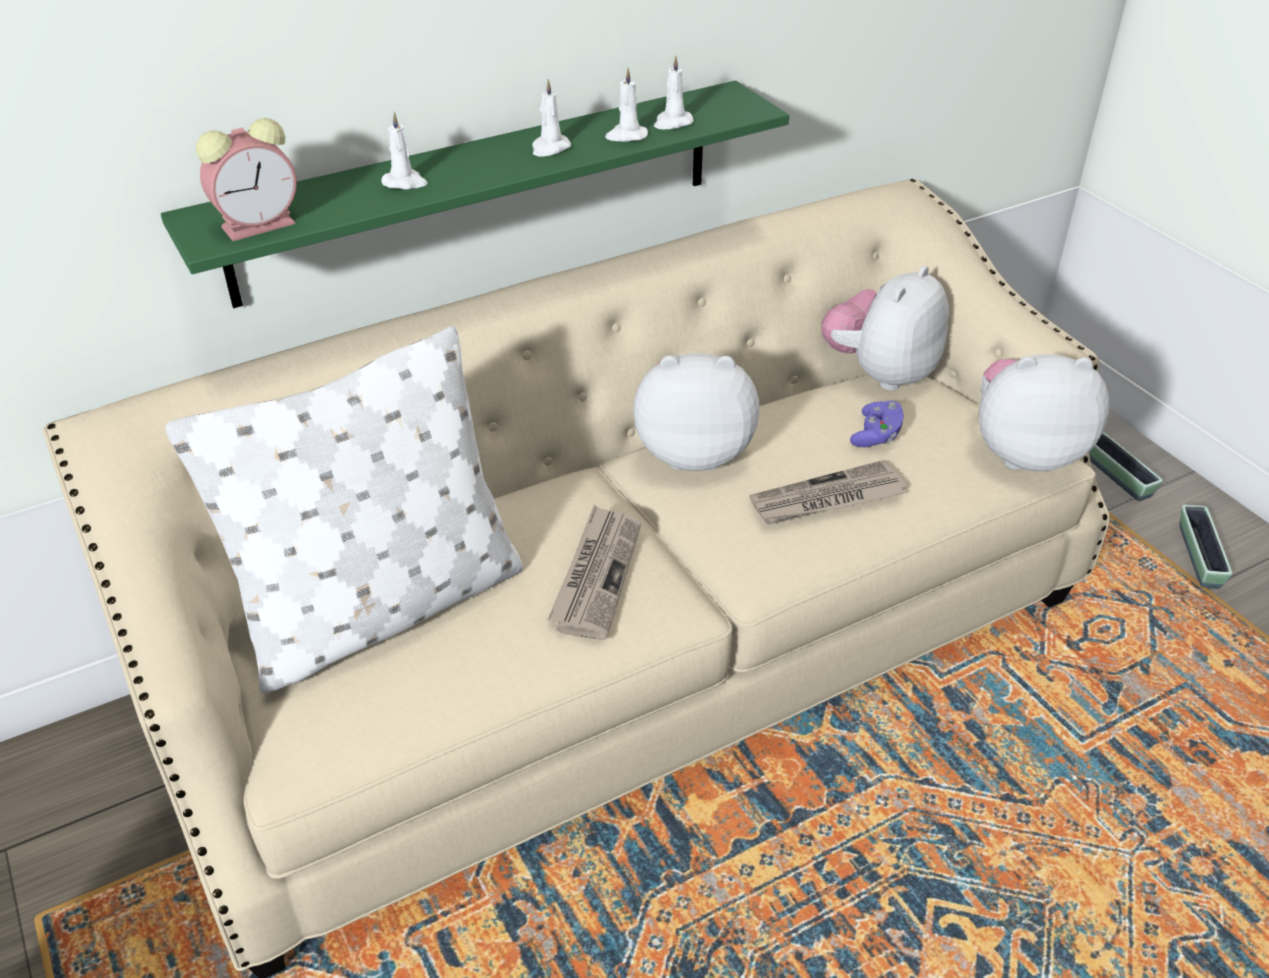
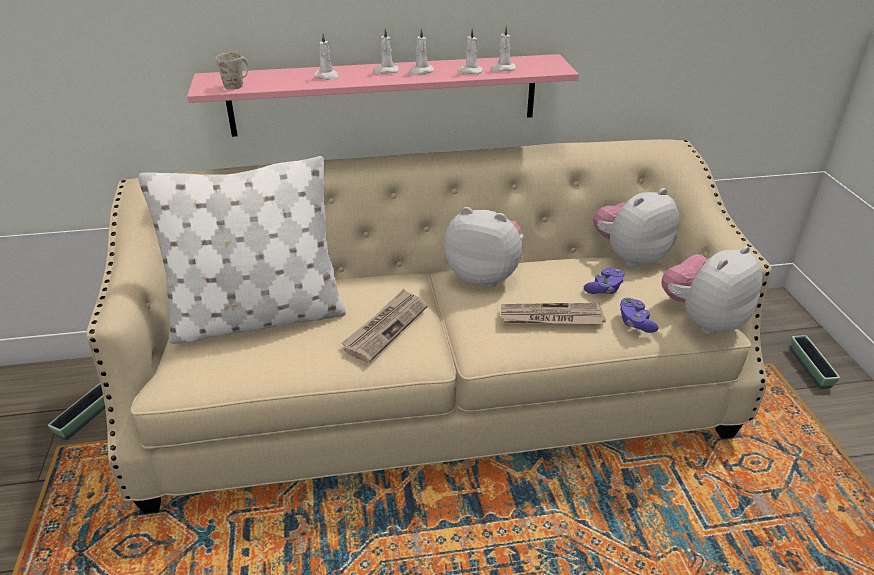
camera: 20 degrees right, 5 degrees down
(261, 224) = (237, 84): alarm clock -> white mug
(479, 191) = (384, 95): green shelf -> pink shelf
(492, 156) = (385, 71): none -> white candle
(944, 479) = (635, 323): none -> purple game controller
(1025, 452) = (703, 320): plush toy -> plush toy turned 60 degrees counterclockwise
(1198, 556) = (850, 434): planter -> planter (87, 417)

